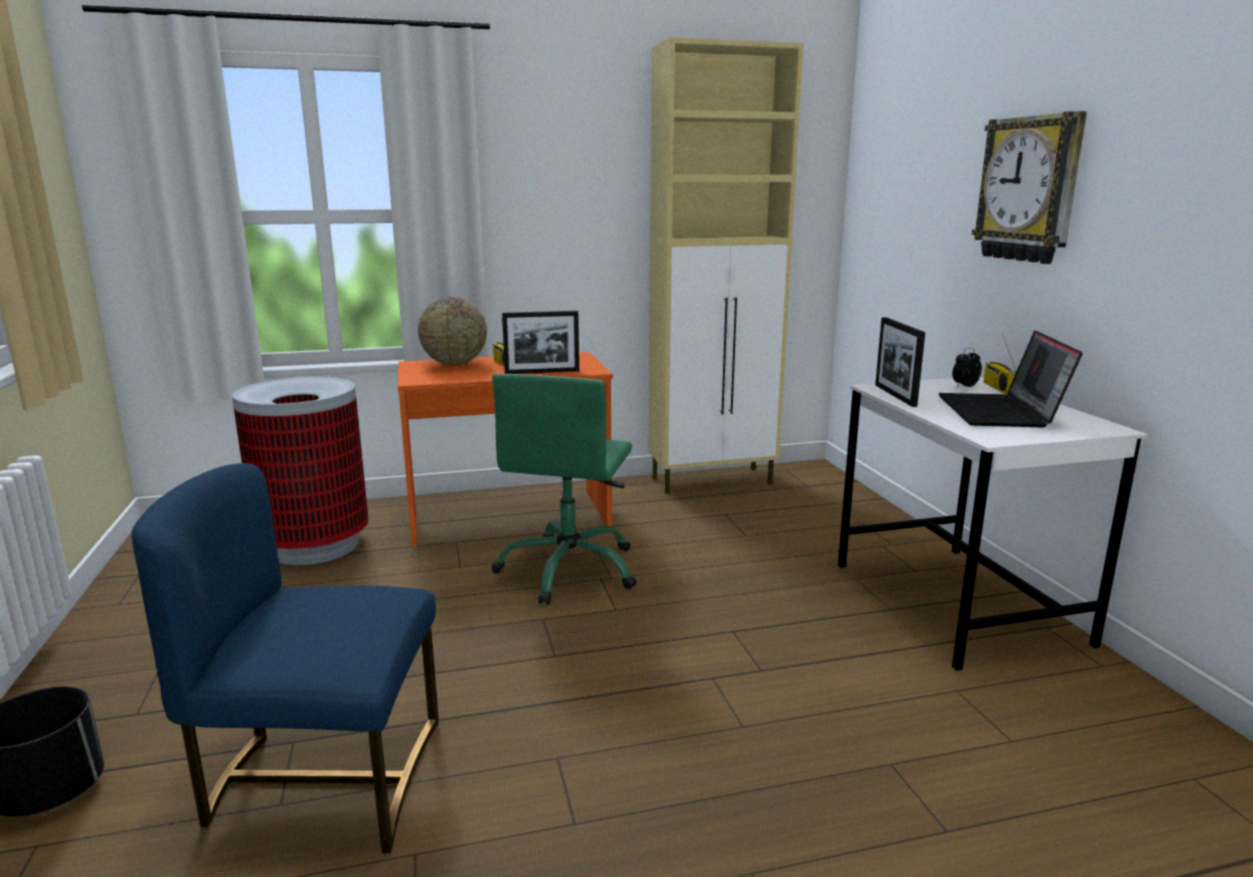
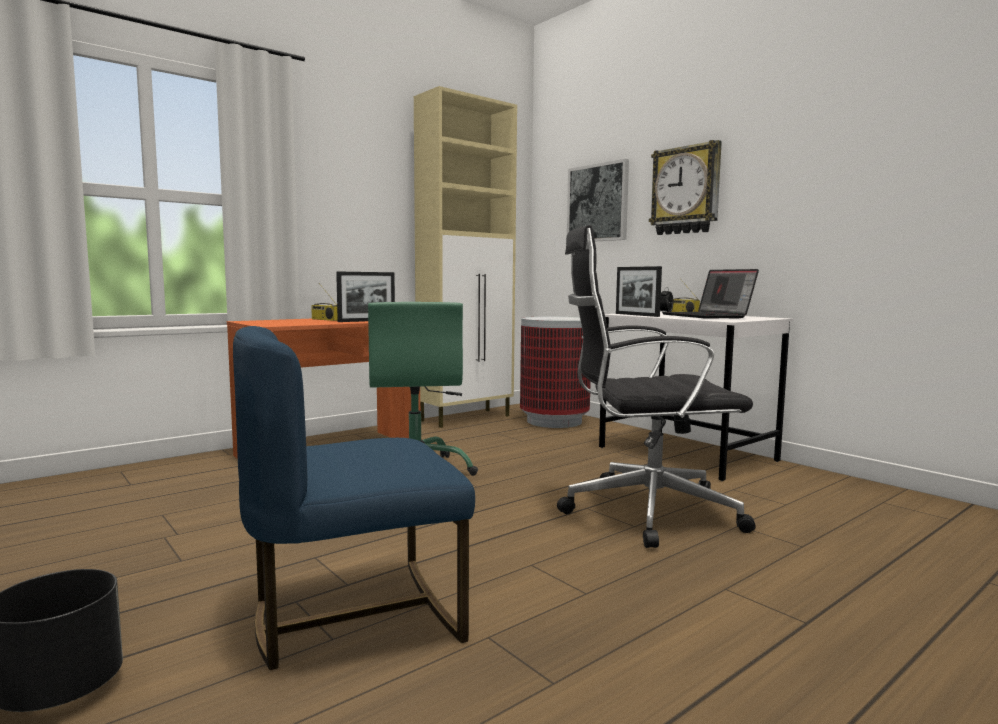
camera: 25 degrees left, 10 degrees down
(314, 546) = (163, 487): trash can -> trash can (554, 421)
(454, 364) = (282, 320): globe -> none
(783, 703) = (645, 511): none -> black office chair
(919, 191) = (598, 203): none -> picture

